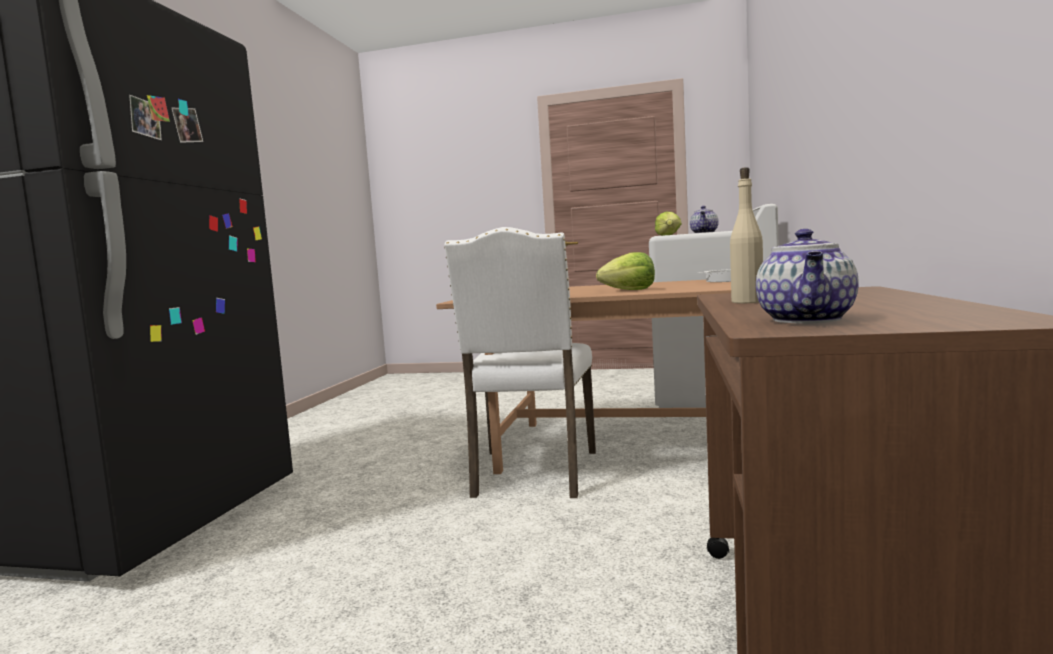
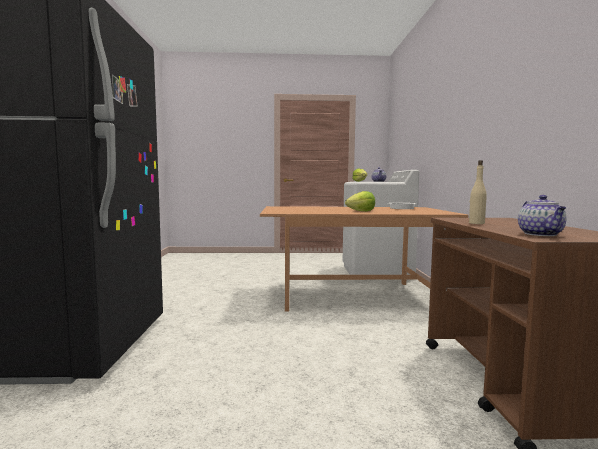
camera: 15 degrees left, 0 degrees up
(533, 474) = (307, 311): white chair -> none

